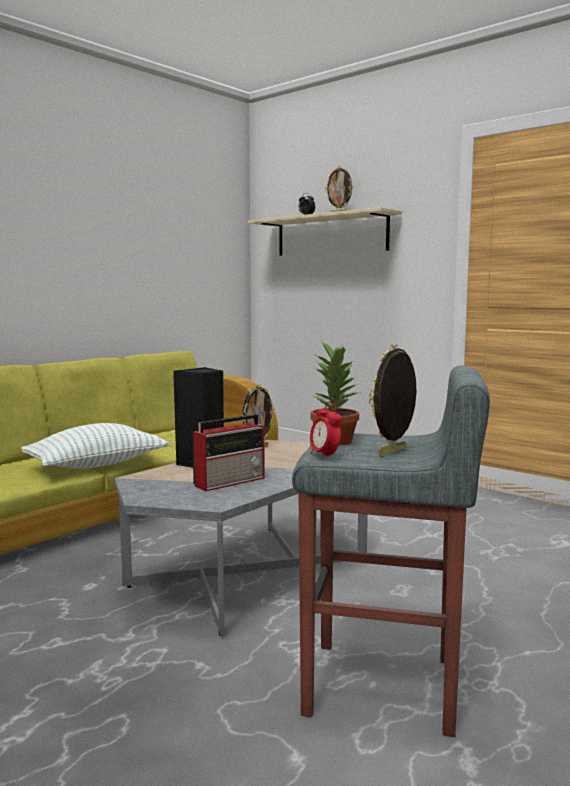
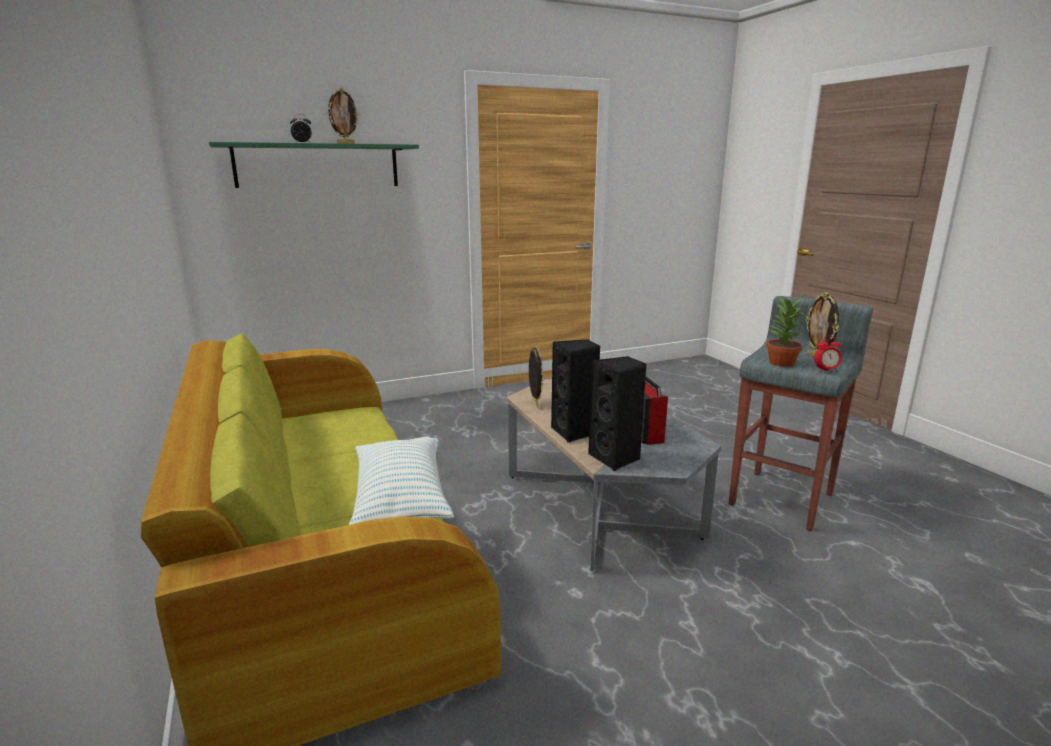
camera: 65 degrees left, 10 degrees up
(152, 480) = (616, 458): none -> black speaker
(331, 235) = (318, 165): beige shelf -> green shelf

